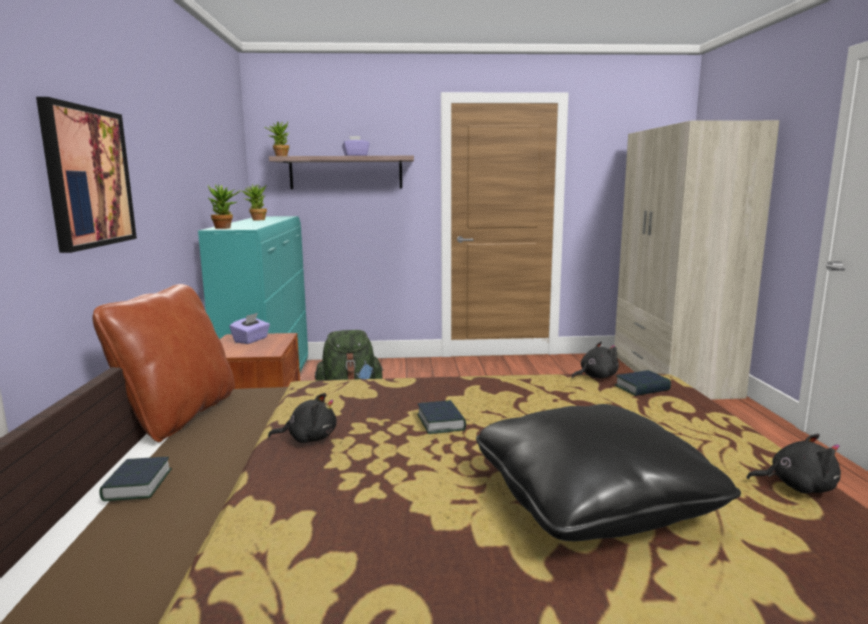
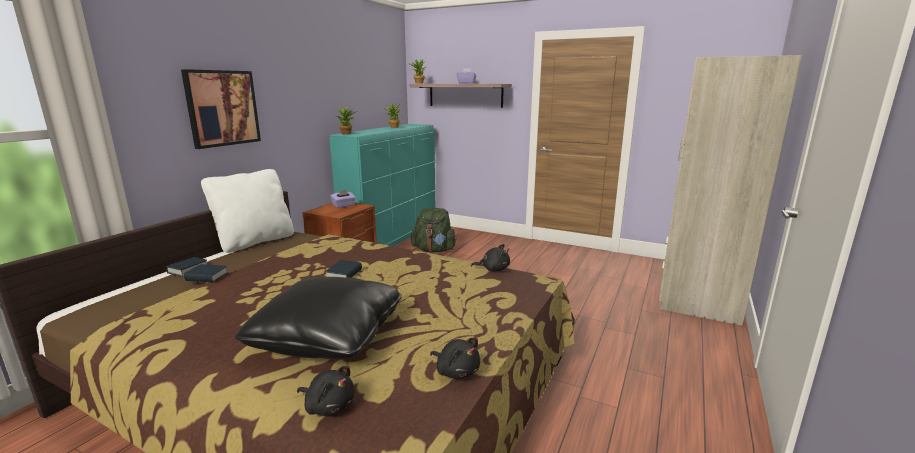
camera: 30 degrees right, 5 degrees up
(178, 415) = (255, 241): brown pillow -> white pillow
(309, 438) = (273, 266): black plush toy -> black plush toy (328, 406)
(642, 388) = (505, 284): book -> book (206, 277)

